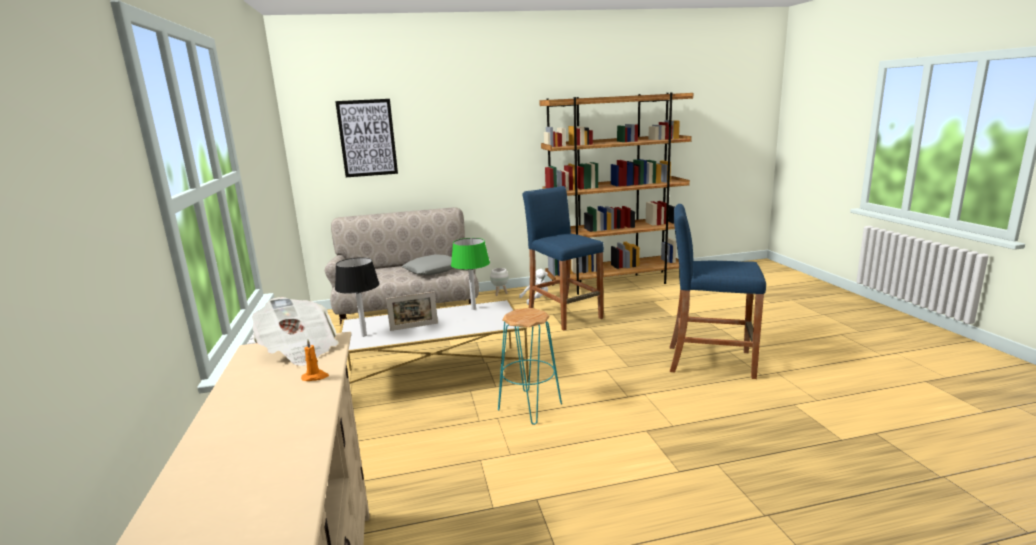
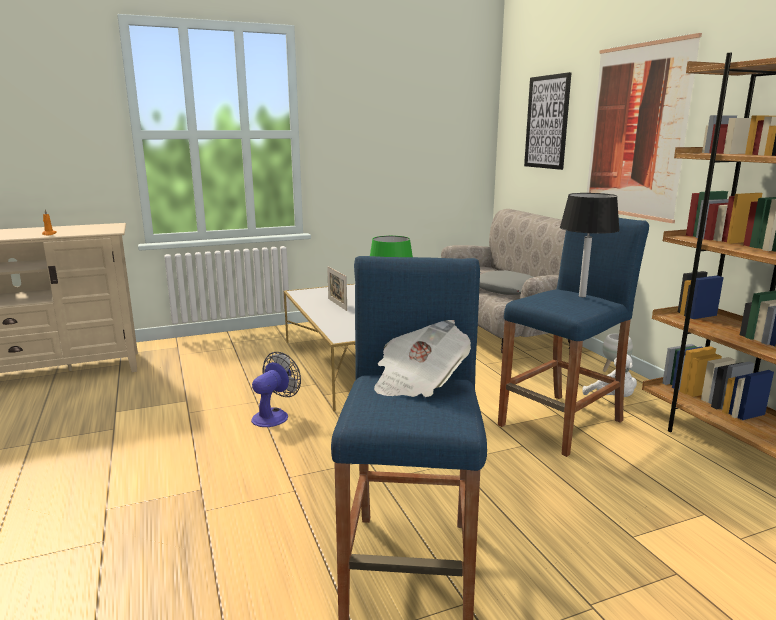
camera: 80 degrees right, 0 degrees up
(299, 350) = (99, 229): newspaper -> newspaper (418, 381)
(364, 335) = (318, 293): black table lamp -> black table lamp (582, 296)
(467, 139) = (636, 131): none -> picture
(529, 407) = (274, 415): turquoise stool -> fan

